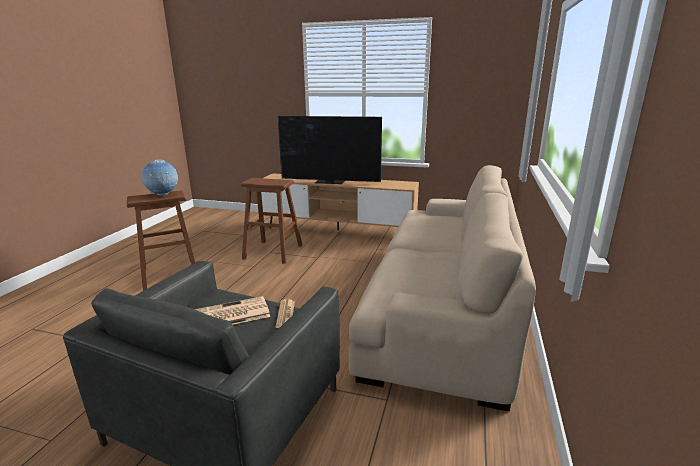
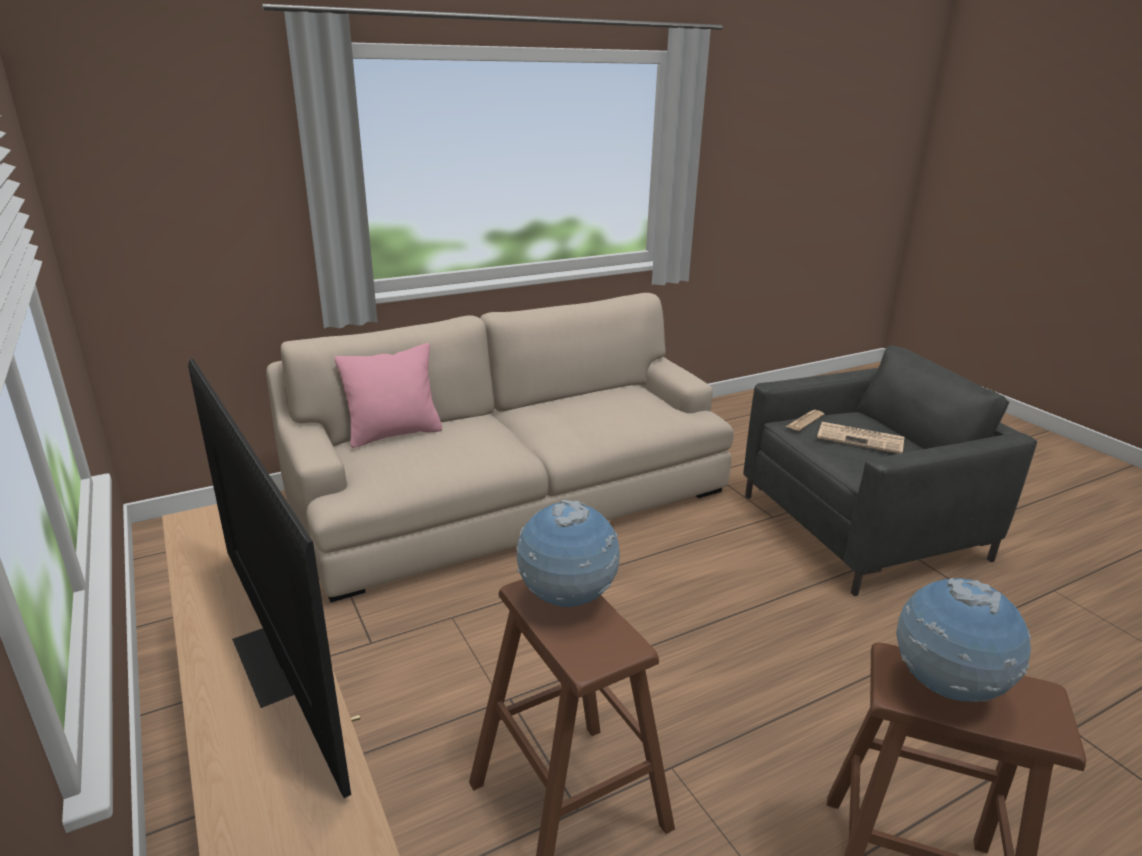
camera: 135 degrees left, 5 degrees up
(273, 182) = (567, 600): none -> globe
(458, 222) = (394, 434): none -> pink pillow

